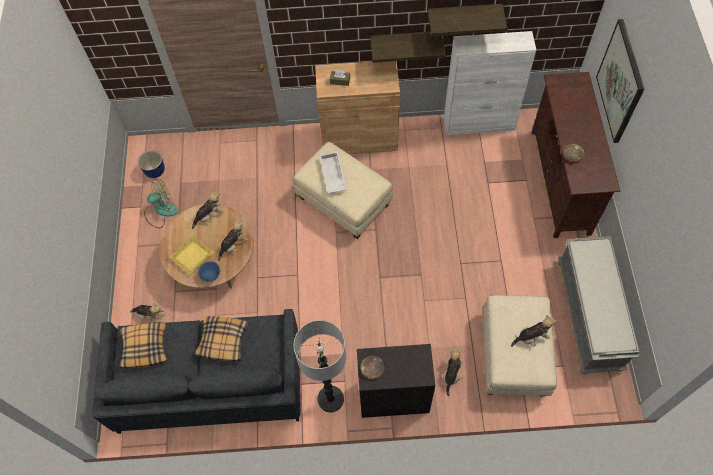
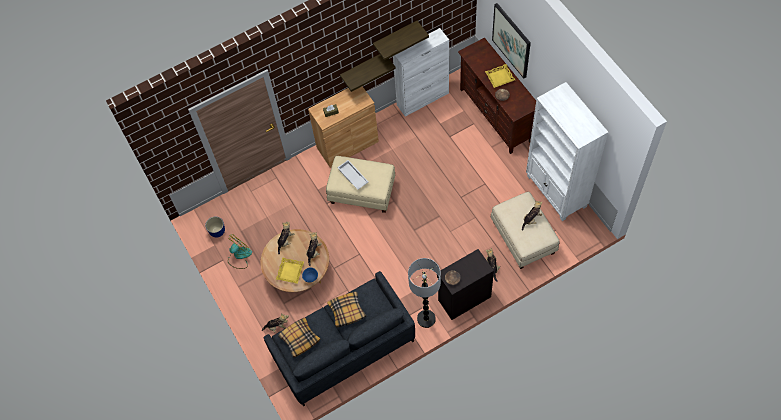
camera: 25 degrees left, 0 degrees up
(583, 129) = (500, 77): none -> yellow tray
(590, 315) = (556, 192): grey bench -> white bookcase

